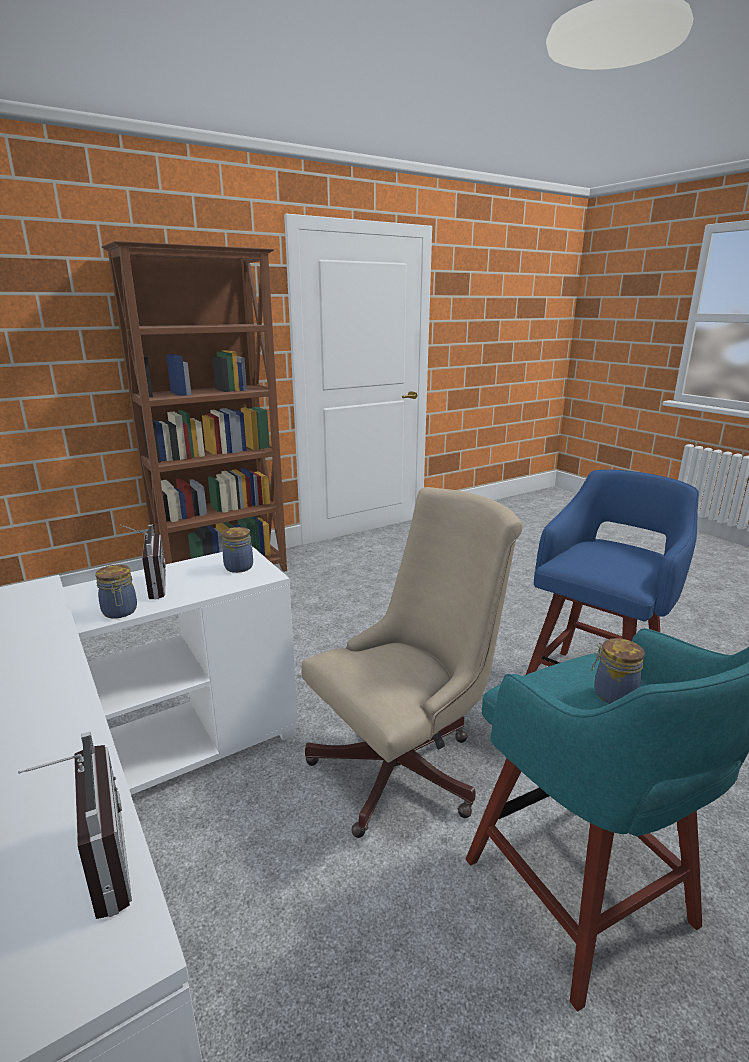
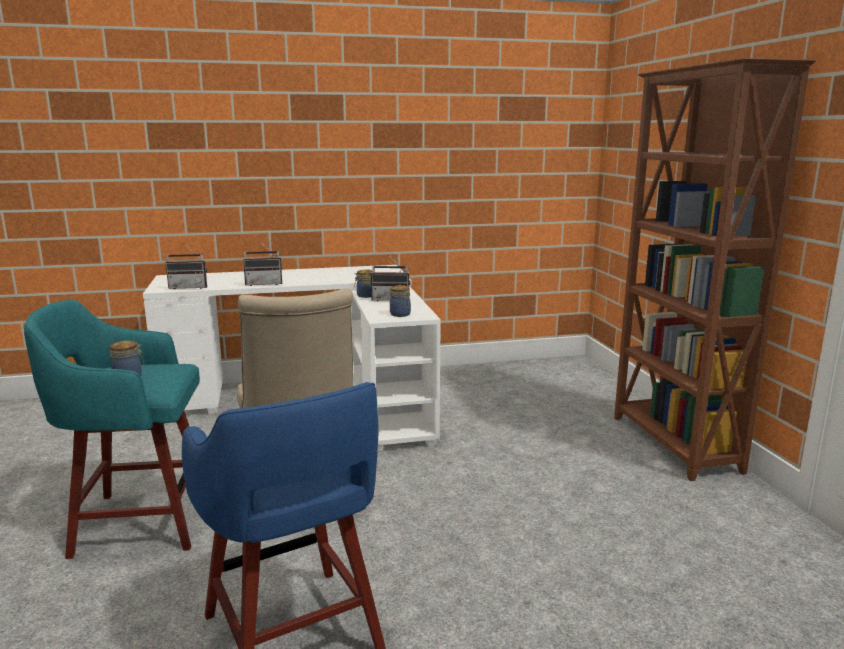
camera: 110 degrees right, 5 degrees down
(61, 724) = (264, 284): none -> radio

